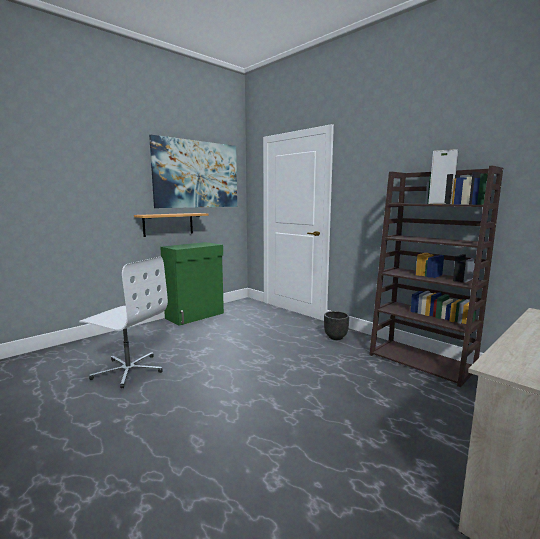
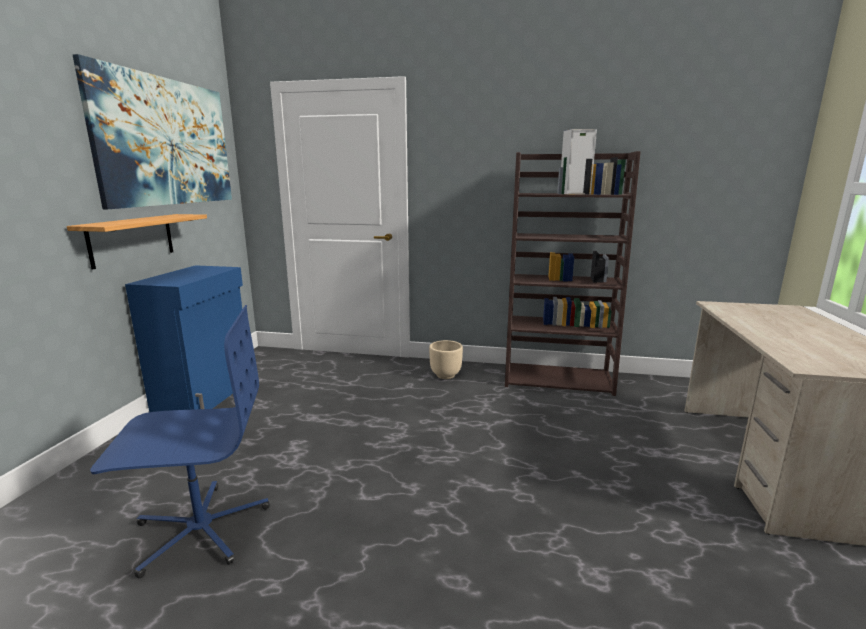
camera: 35 degrees left, 5 degrees up
(128, 370) = (200, 528): white office chair -> blue office chair
(195, 316) = (206, 396): green cabinet -> blue cabinet
(336, 337) = (446, 375): black planter -> beige planter

